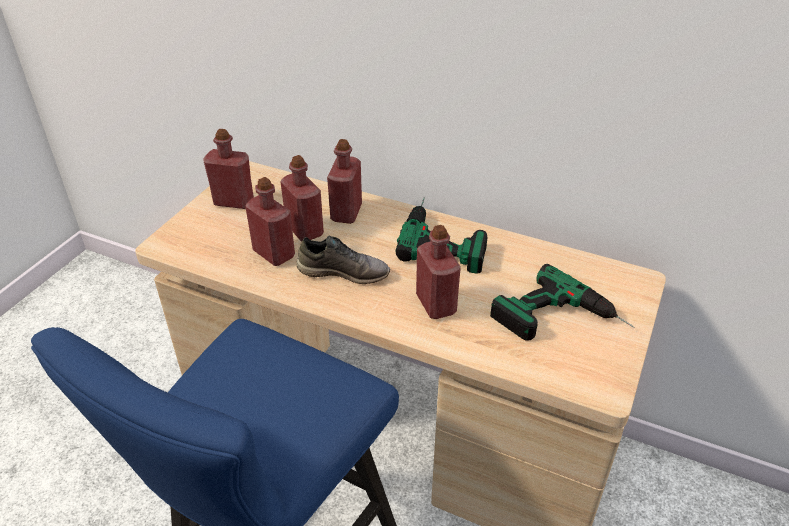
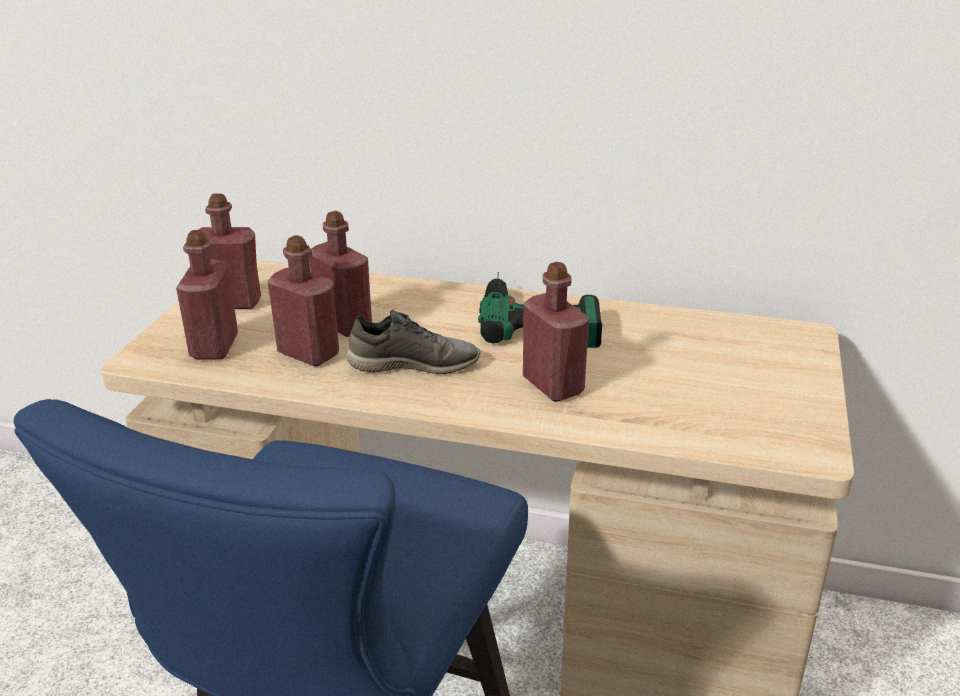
camera: 10 degrees left, 10 degrees down
(346, 213) = (396, 301): red bottle -> red bottle (214, 347)
(562, 322) = (727, 387): power drill -> none

